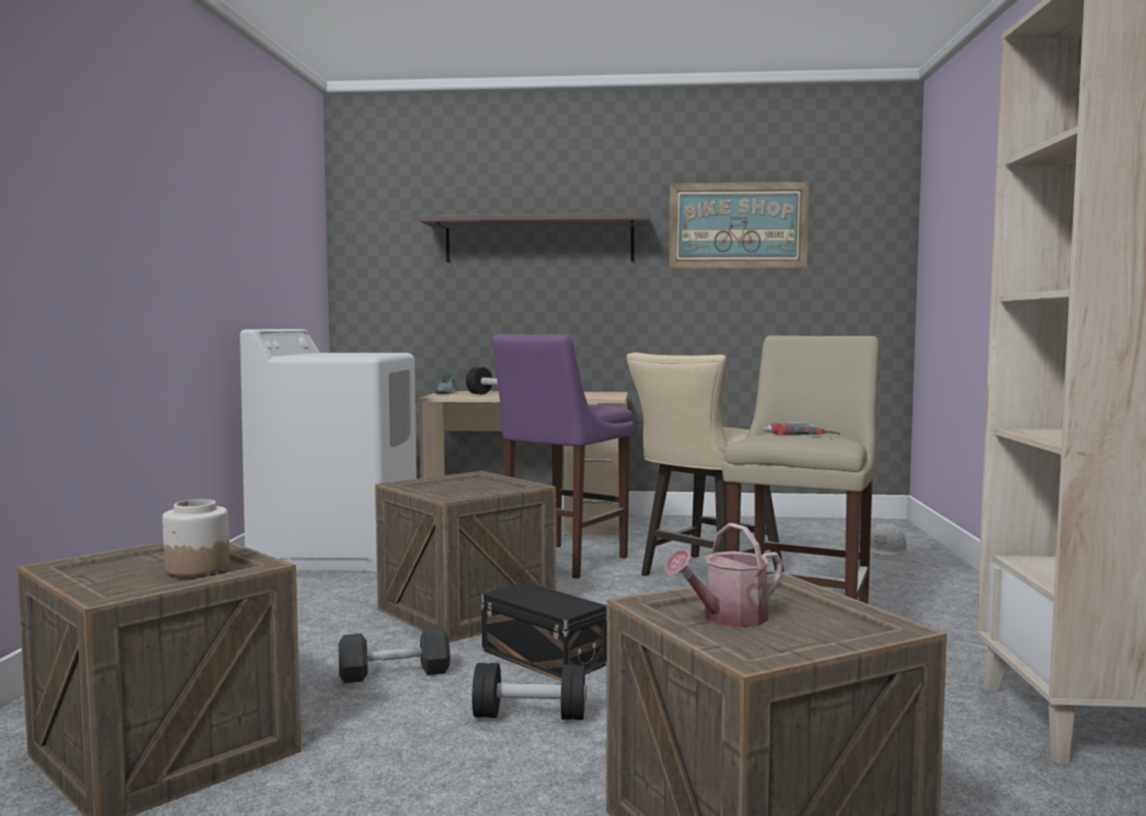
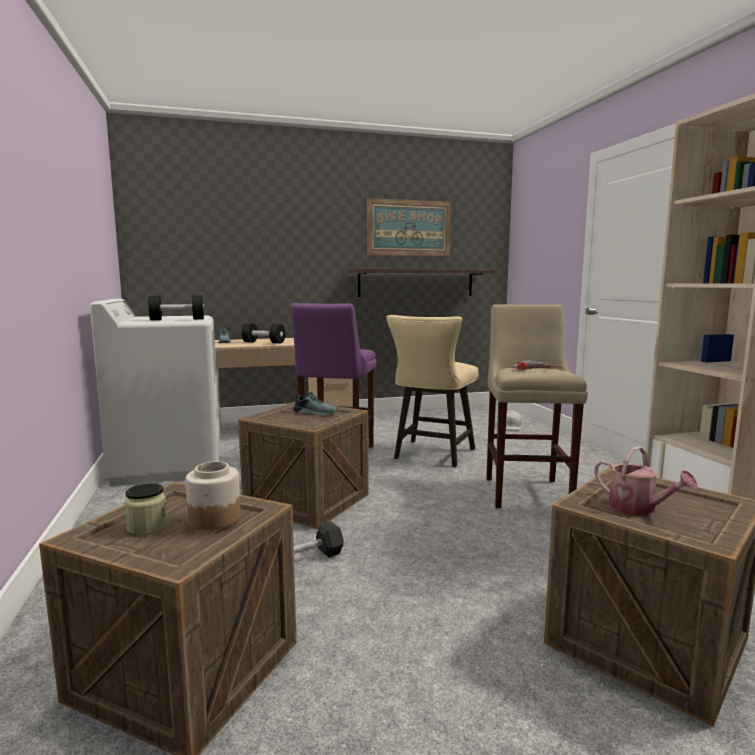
camera: 20 degrees left, 5 degrees up
(129, 567) = (147, 527): none -> jar
(484, 485) = (315, 413): none -> shoe
(530, 716) = (427, 578): black dumbbell -> black dumbbell (177, 319)
(539, 241) = (281, 234): shelf -> shelf (416, 283)
(543, 656) = (391, 529): black storage box -> none
(727, 618) = (638, 509): watering can -> watering can turned 75 degrees counterclockwise

